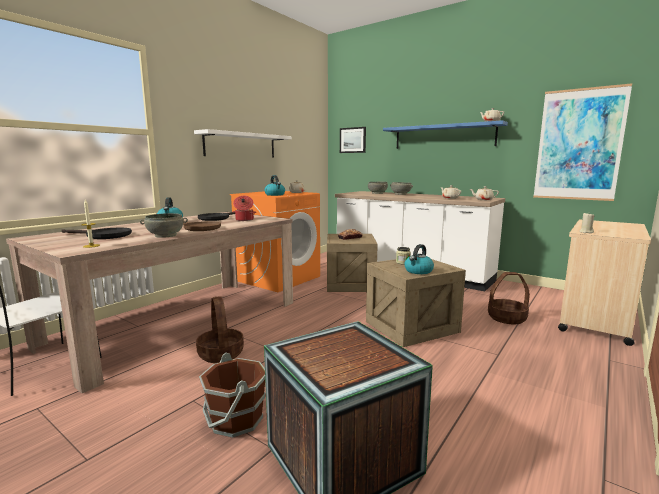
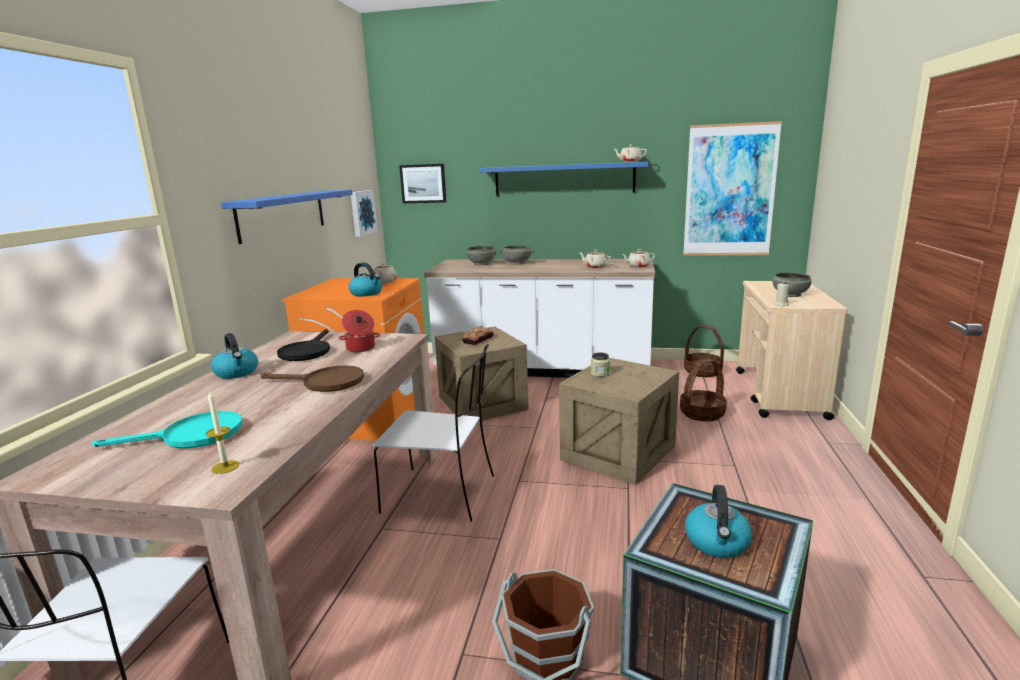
camera: 25 degrees left, 5 degrees up
(103, 236) = (191, 436): black frying pan -> turquoise frying pan
(165, 235) = (306, 412): grey bowl -> grey bowl (789, 294)
(221, 354) = (422, 568): basket -> basket (703, 372)
(241, 145) = (283, 214): white shelf -> blue shelf
(273, 322) = (442, 494): none -> white chair
(309, 155) = (362, 212): none -> picture
(418, 271) = (635, 385): kettle -> kettle (717, 543)

